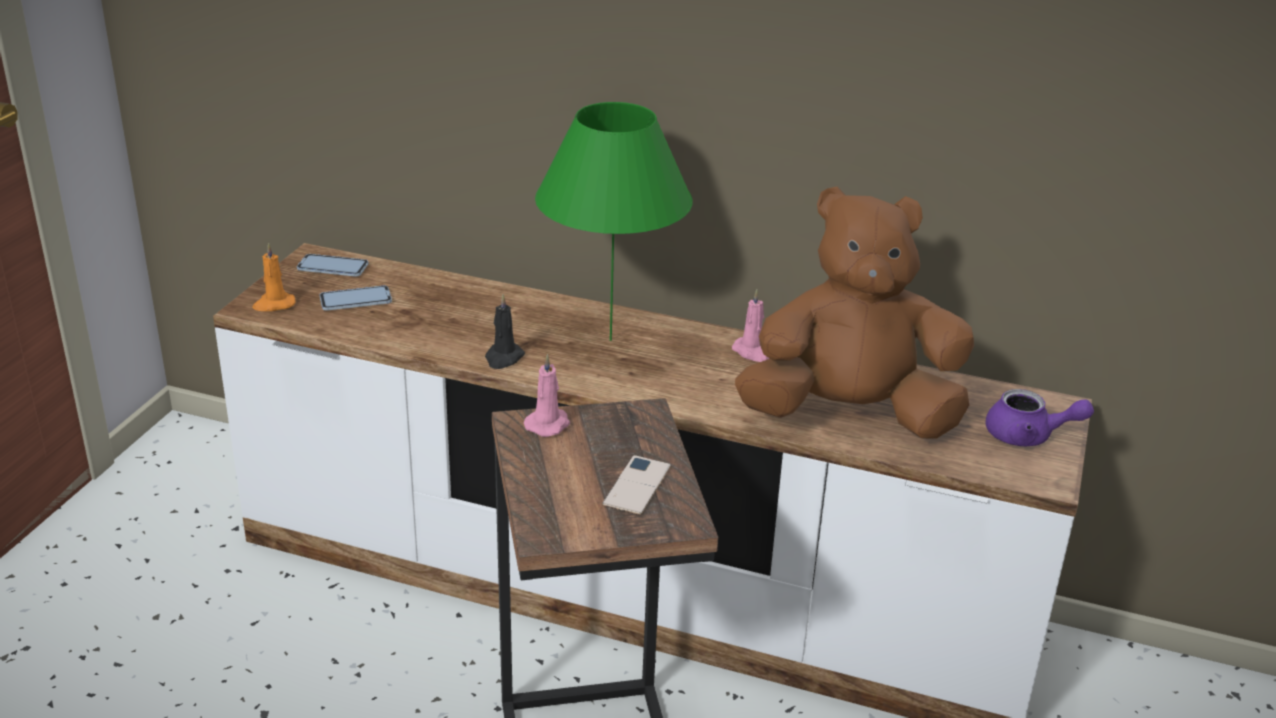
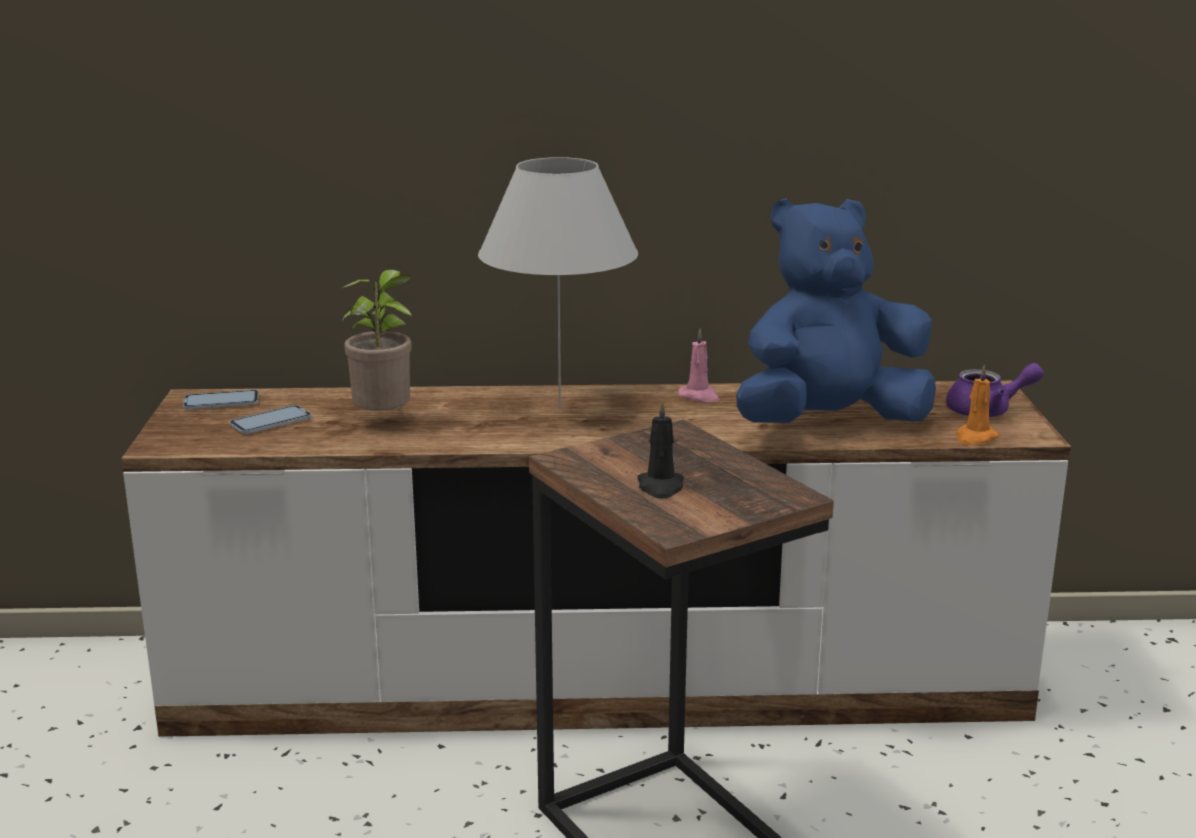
camera: 20 degrees left, 10 degrees down
(273, 304) = (183, 439): orange candle -> orange candle (975, 438)
(449, 321) = (385, 421): none -> potted plant
(503, 358) = (468, 439): black candle -> black candle (660, 487)
(548, 424) = (594, 454): pink candle -> none
(611, 340) = (560, 409): green table lamp -> white table lamp
(637, 486) = (724, 480): phone -> none
(850, 415) = (829, 423): brown plush toy -> blue plush toy

